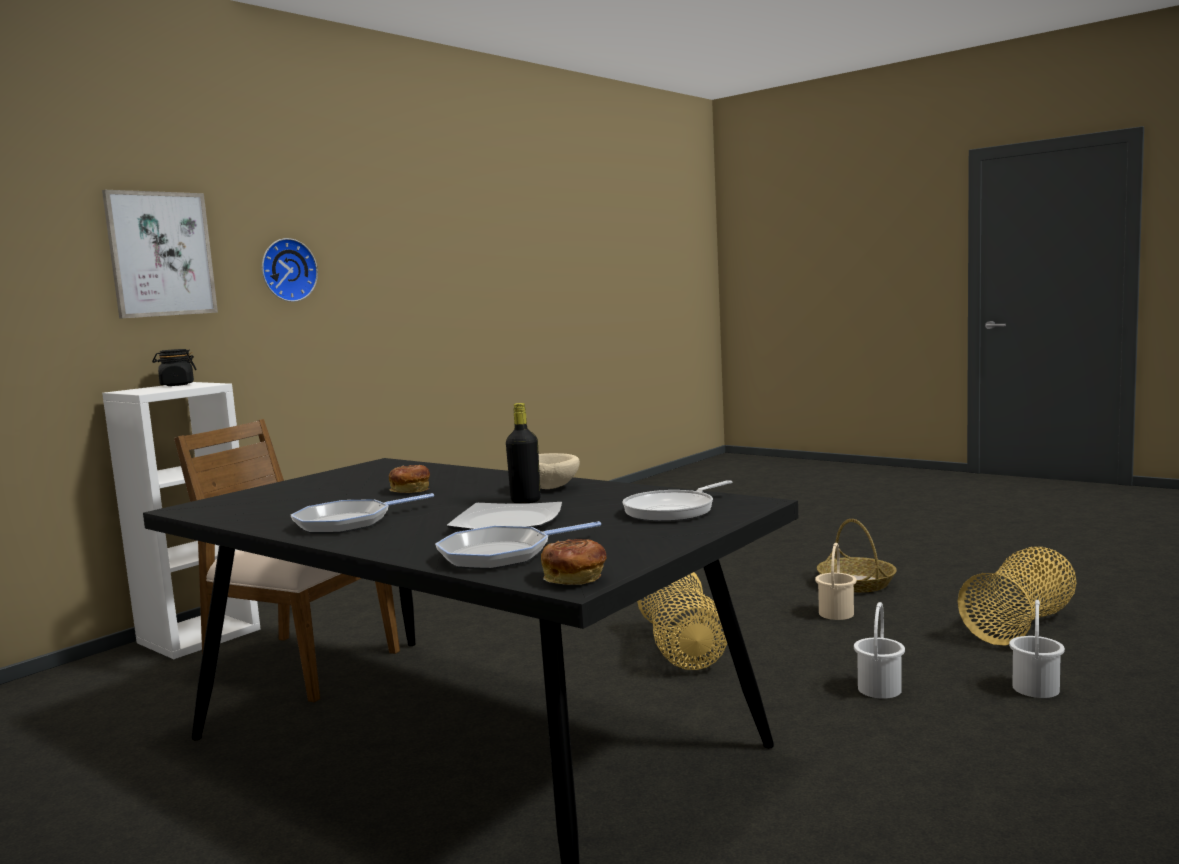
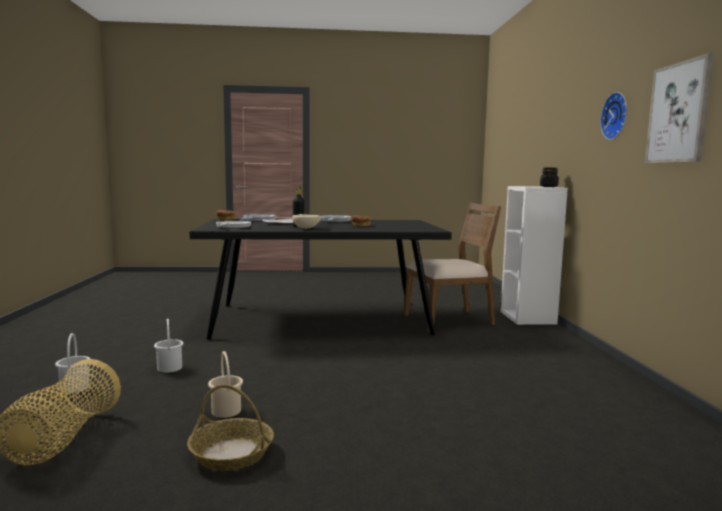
camera: 135 degrees right, 0 degrees up
(160, 254) = (573, 113): picture -> picture (679, 113)
(683, 650) = (297, 362): basket -> none

